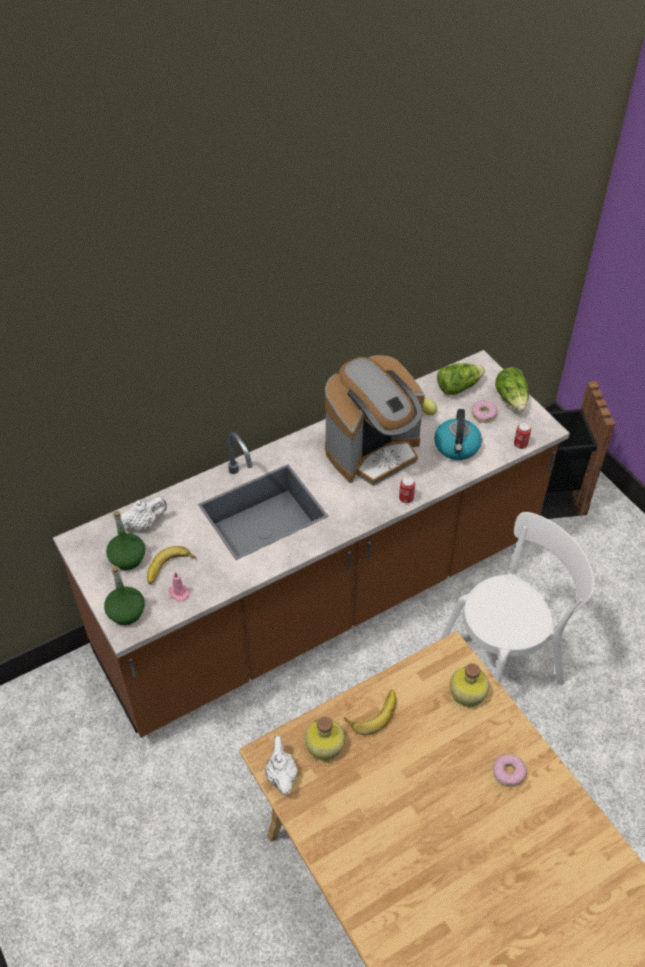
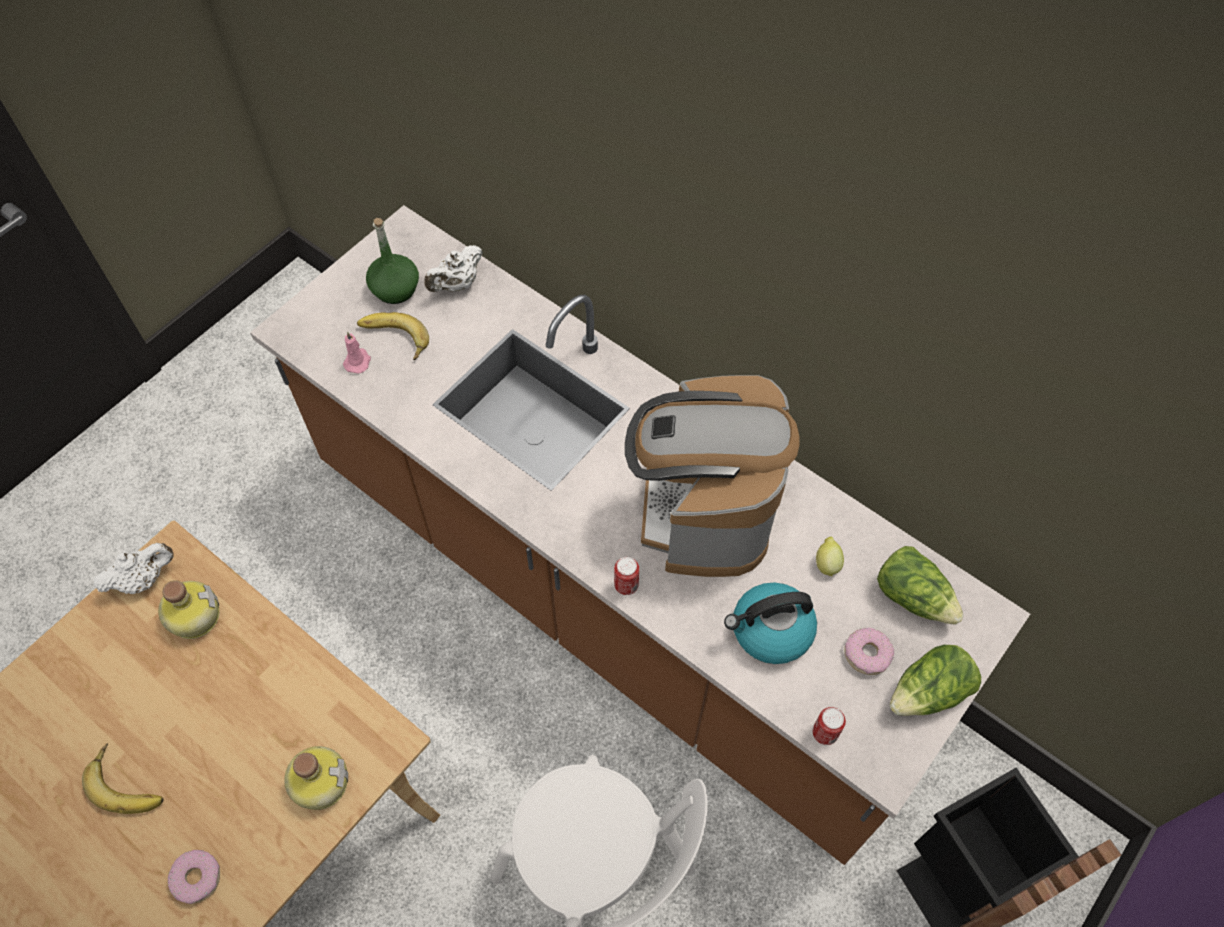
camera: 70 degrees right, 10 degrees up
(126, 612) = (312, 319): green bottle -> none
(144, 523) = (457, 285): white teapot -> white teapot turned 90 degrees clockwise
(372, 712) = (259, 660): banana -> banana (128, 782)
(373, 451) = (704, 511): coffee machine -> coffee machine turned 60 degrees clockwise

